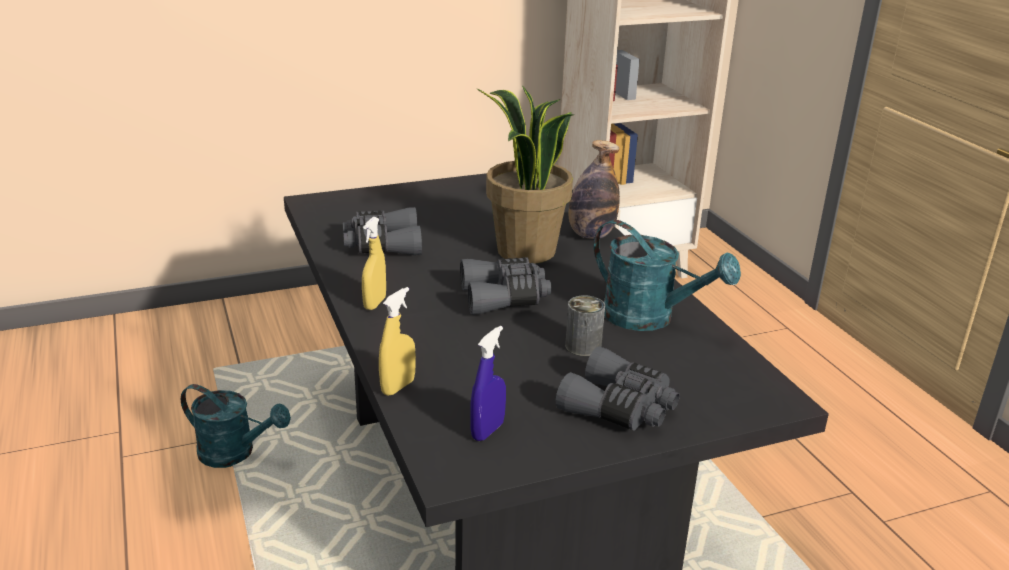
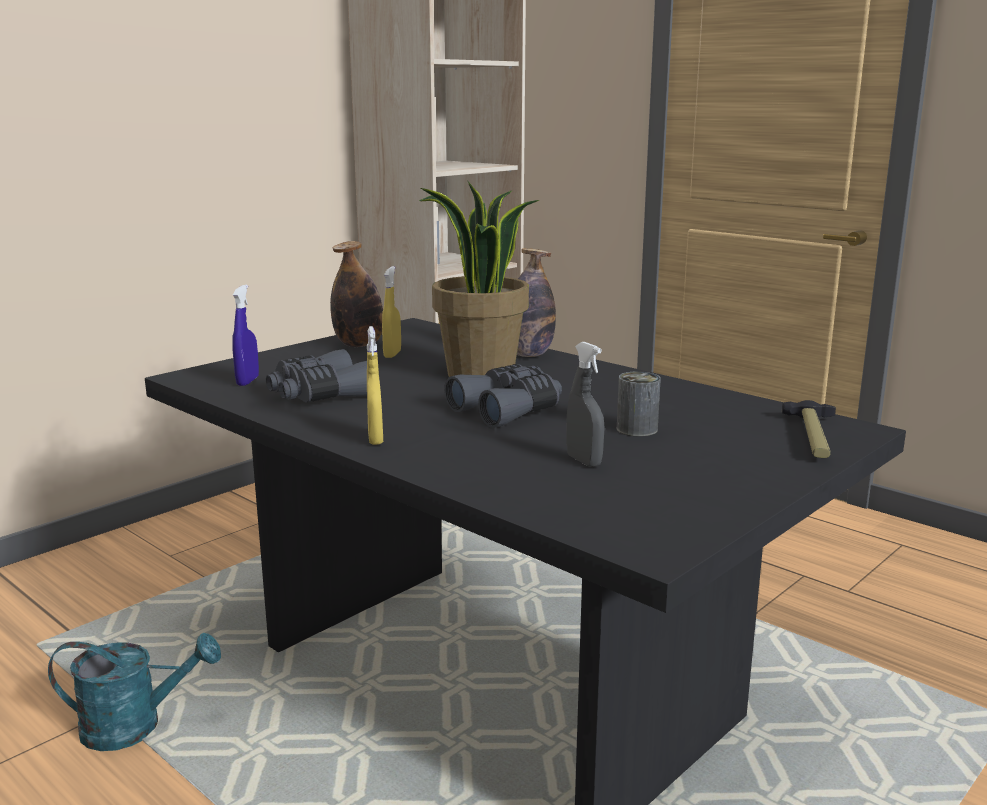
camera: 25 degrees left, 10 degrees down
(398, 387) = (497, 497): yellow spray bottle -> yellow spray bottle (392, 354)
(468, 192) = (359, 345): none -> bottle
(487, 431) = (640, 508): blue spray bottle -> blue spray bottle (247, 381)
(501, 369) = (584, 461): none -> grey spray bottle
(620, 408) = (736, 464): grey binoculars -> none
(650, 318) = (667, 399): turquoise watering can -> none
(725, 398) = (813, 438): none -> hammer

